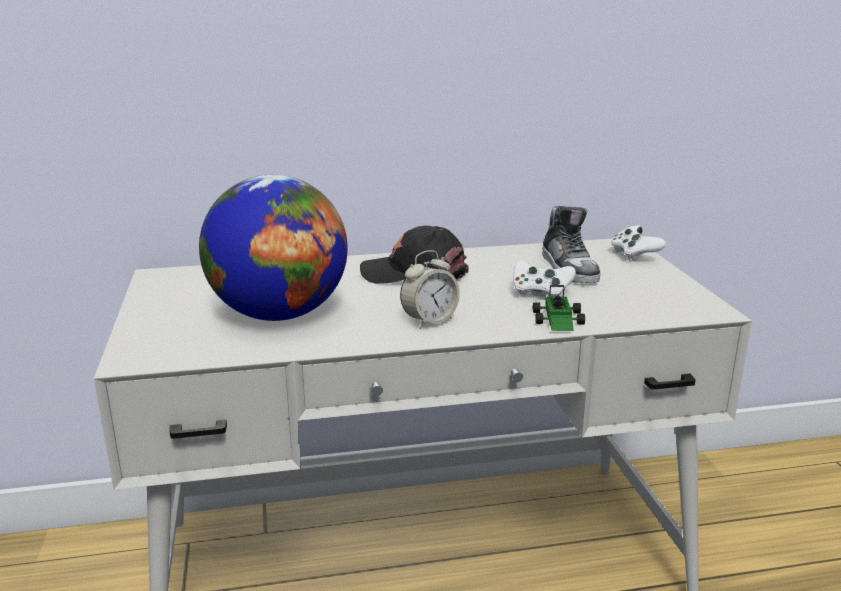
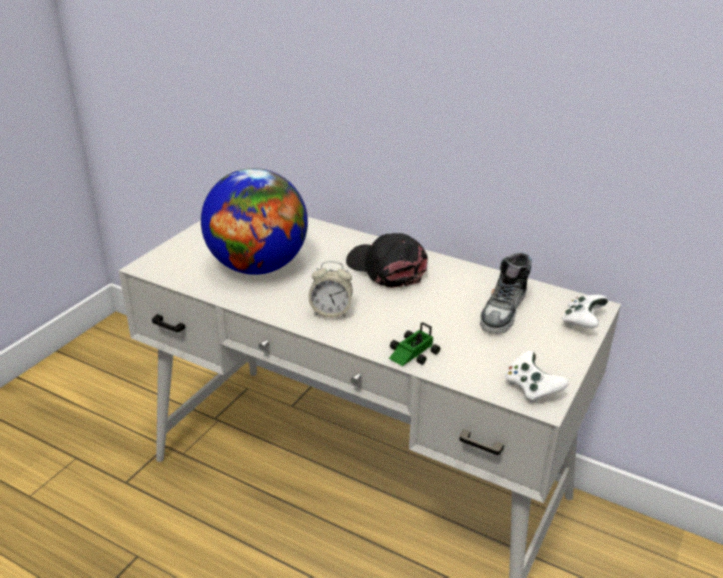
camera: 40 degrees right, 10 degrees up
(540, 294) = (439, 324): white game controller -> white game controller (531, 389)

